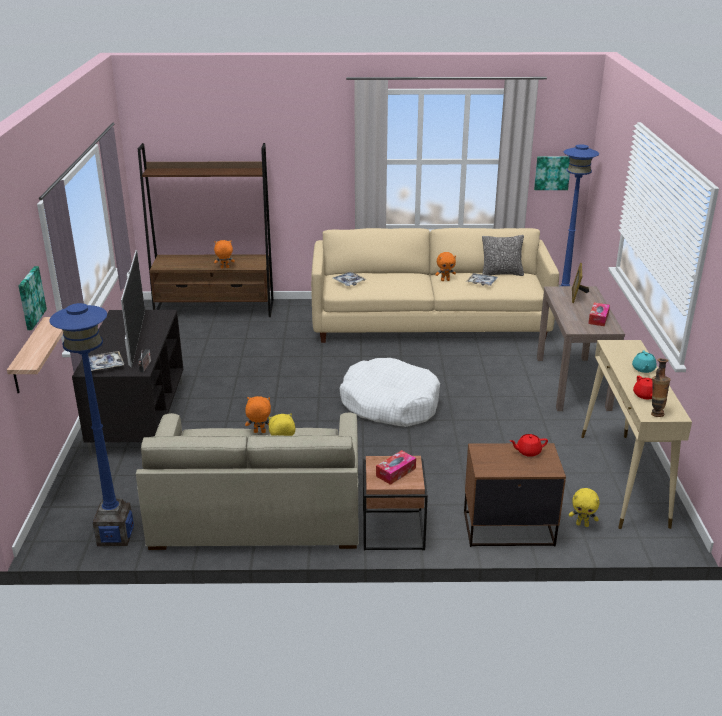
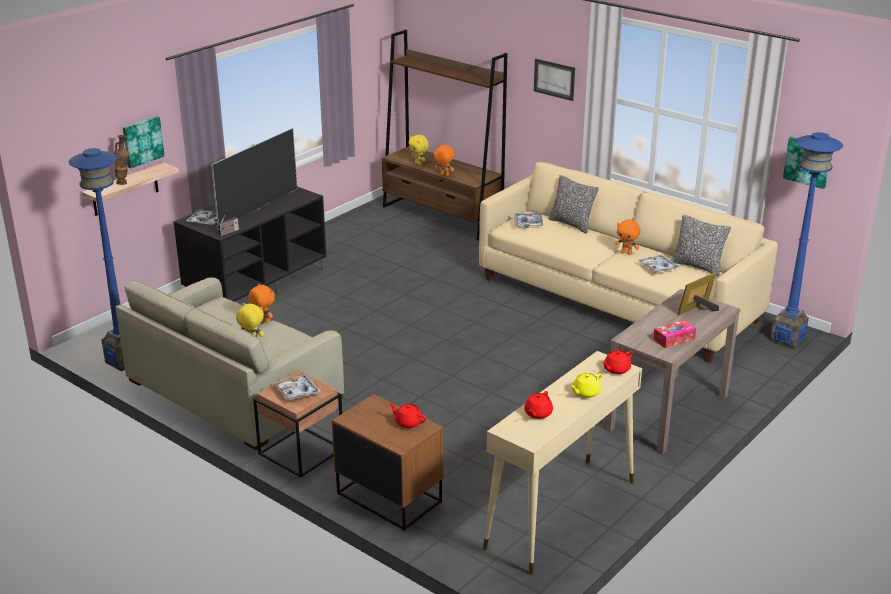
camera: 40 degrees right, 0 degrees up
(314, 157) = (554, 79): none -> picture
(377, 273) = (571, 224): none -> pillow
(390, 404) = (459, 355): white dog bed -> none
(395, 472) = (297, 392): tissue box -> tray
(582, 524) = (456, 528): yellow plush toy -> yellow plush toy (419, 164)
(630, 347) = (616, 369): none -> red teapot
(643, 369) = (585, 393): turquoise teapot -> yellow teapot
(655, 413) = (515, 431): vase -> vase (124, 183)

